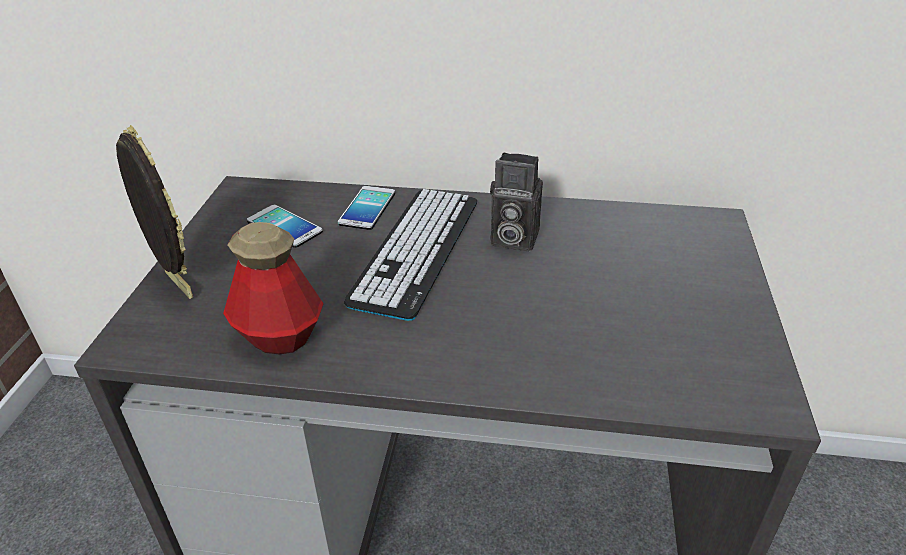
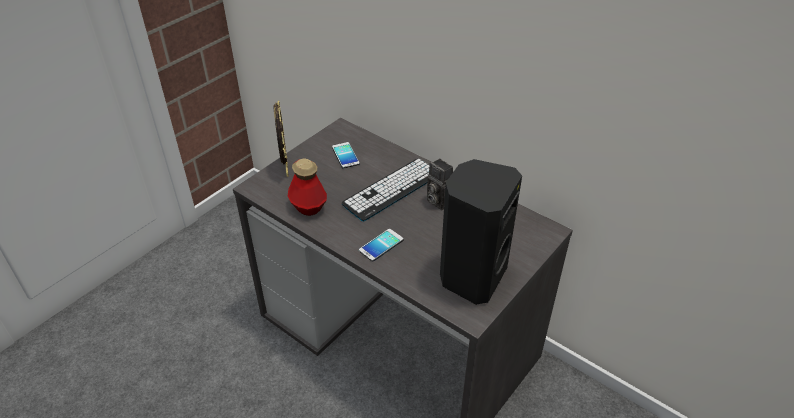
camera: 30 degrees right, 5 degrees up
(367, 208) = (388, 159): phone -> phone (381, 245)
(689, 335) = (471, 276): none -> black speaker

